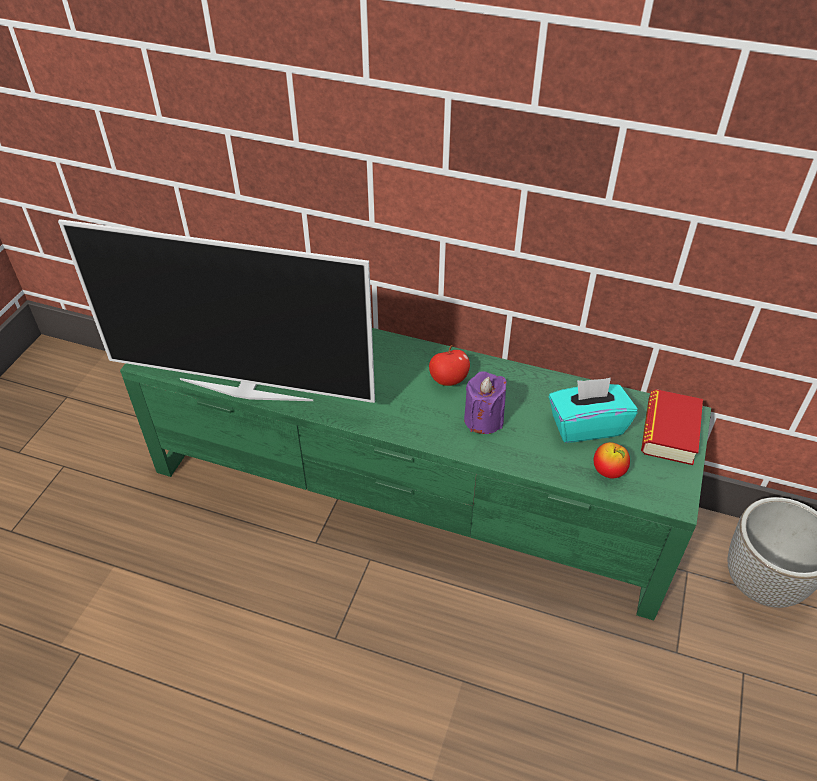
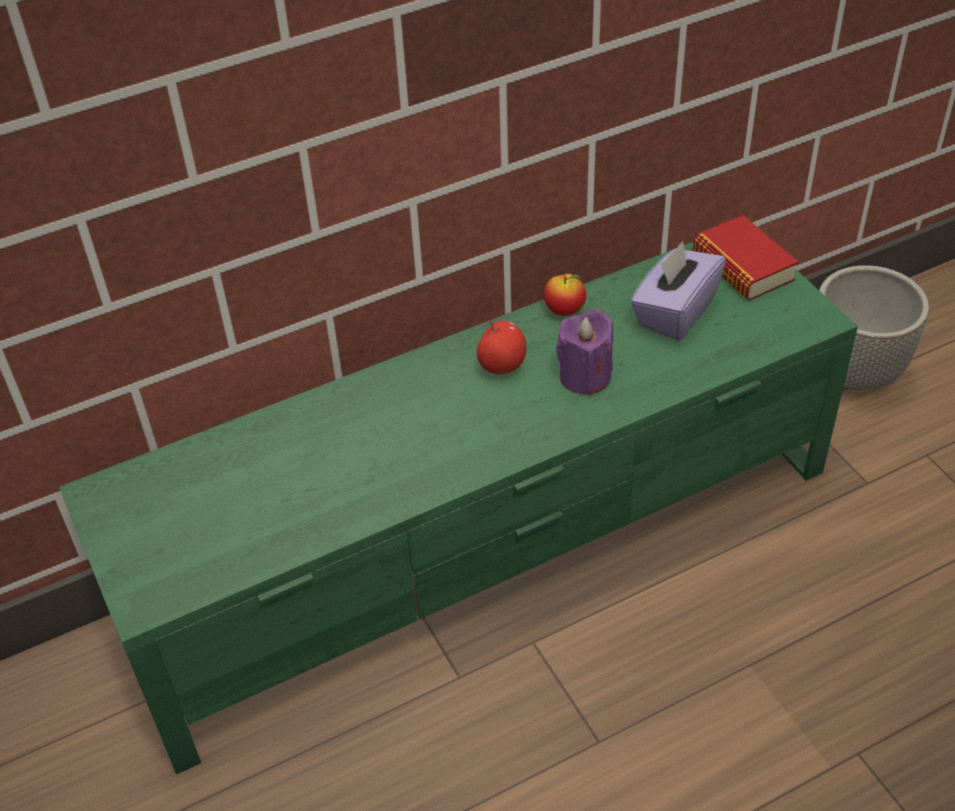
camera: 45 degrees left, 0 degrees up
(246, 388) = (310, 536): television -> none
(586, 425) = (674, 312): turquoise tissue box -> purple tissue box
(608, 472) = (744, 337): apple -> apple (564, 310)

